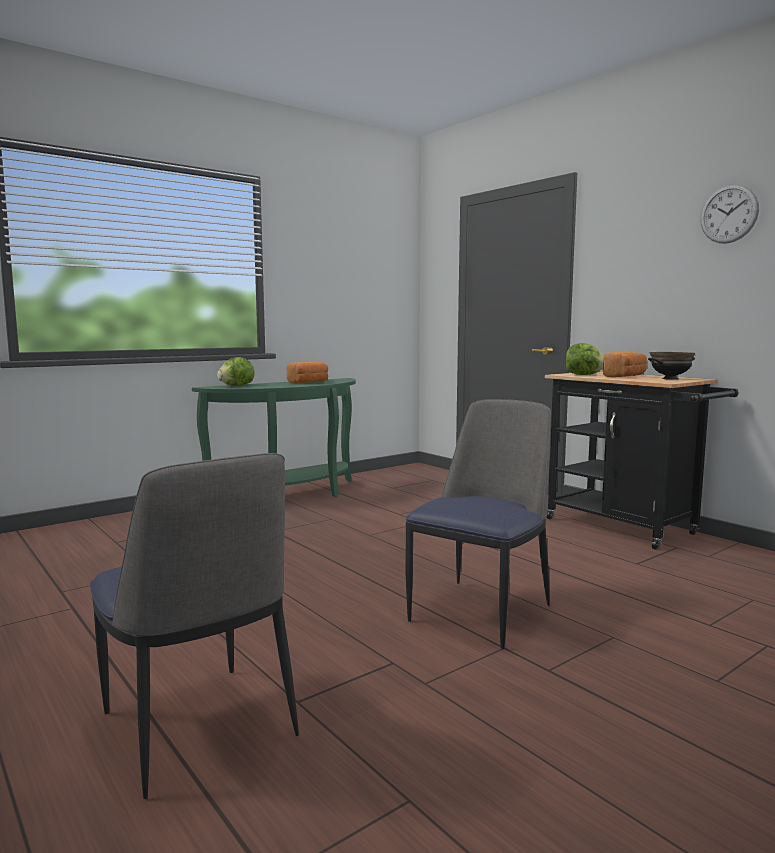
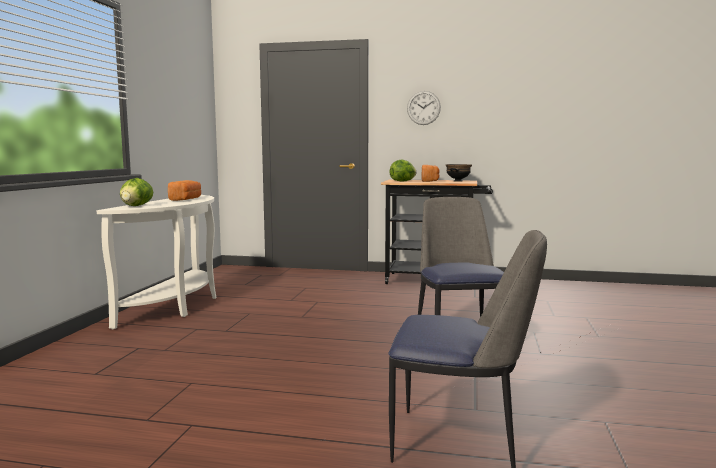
camera: 40 degrees left, 0 degrees up
(292, 497) = (178, 305): green console table -> white console table
(728, 214) = (478, 80): wall clock -> wall clock (423, 108)

